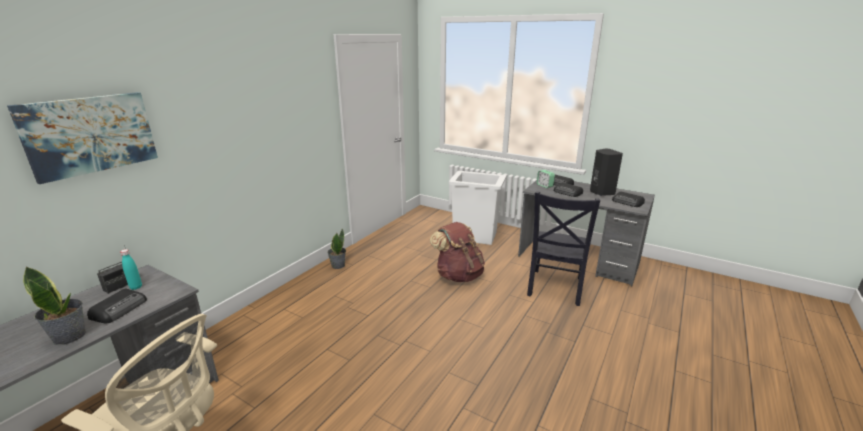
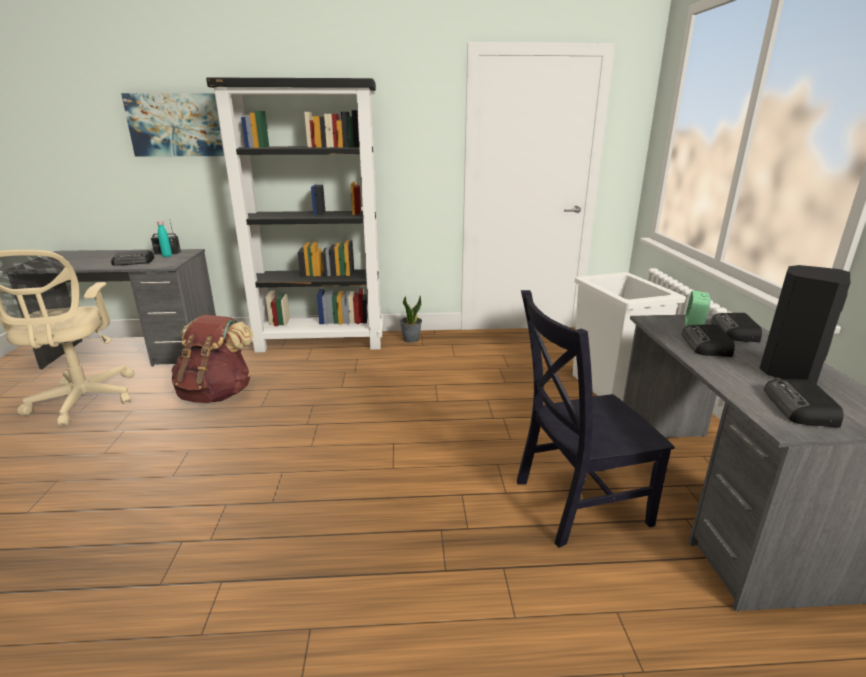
camera: 55 degrees right, 0 degrees up
(70, 336) = (94, 264): potted plant -> none
(281, 301) = (322, 342): none -> black bookcase
(458, 275) = (490, 409): brown backpack -> brown backpack (217, 394)

